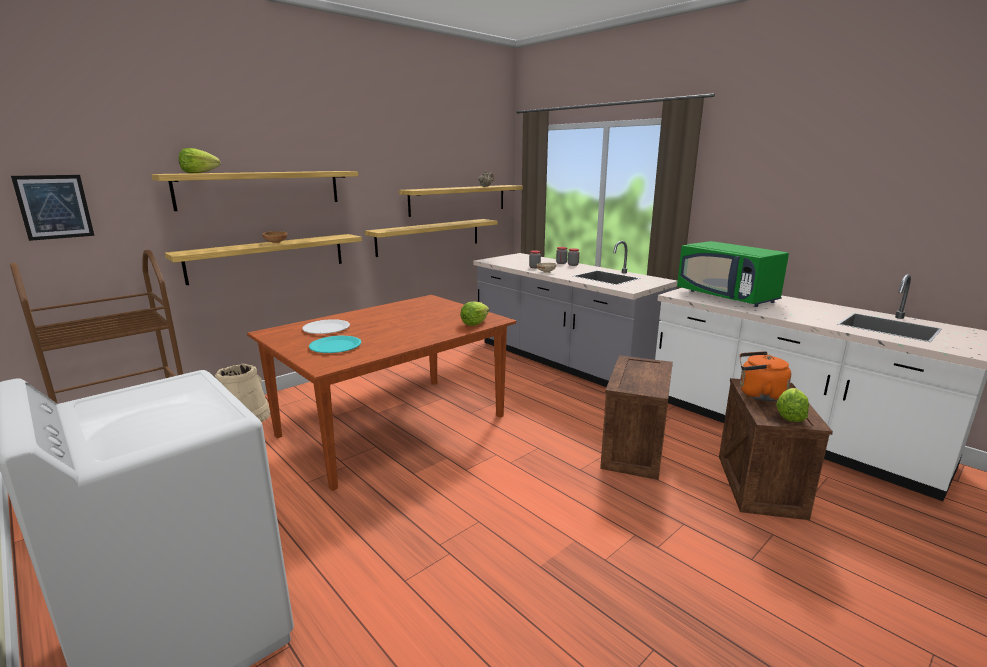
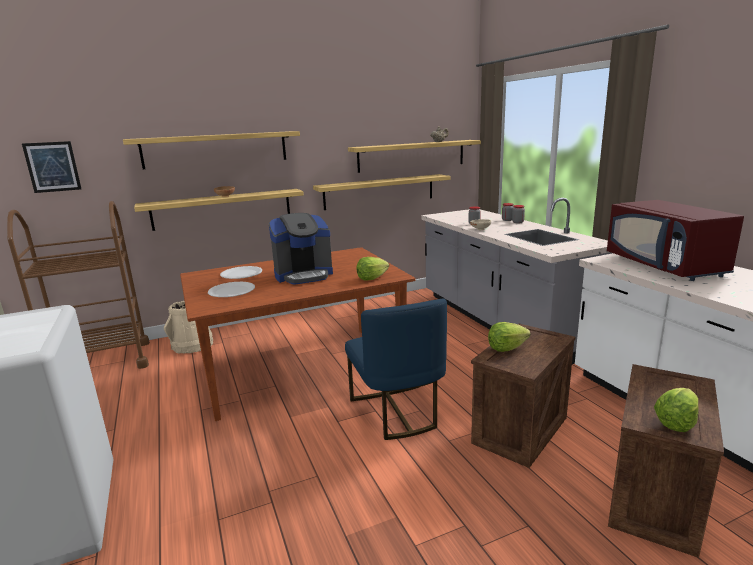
camera: 20 degrees right, 0 degrees up
(199, 173) = (160, 137): lettuce -> lettuce (506, 348)
(335, 346) = (231, 291): turquoise plate -> white plate
(399, 325) = (303, 275): none -> coffee machine
(517, 453) = (397, 412): none -> blue chair
(727, 297) = (665, 266): green microwave -> red microwave
(758, 394) = (653, 389): orange kettle -> none

